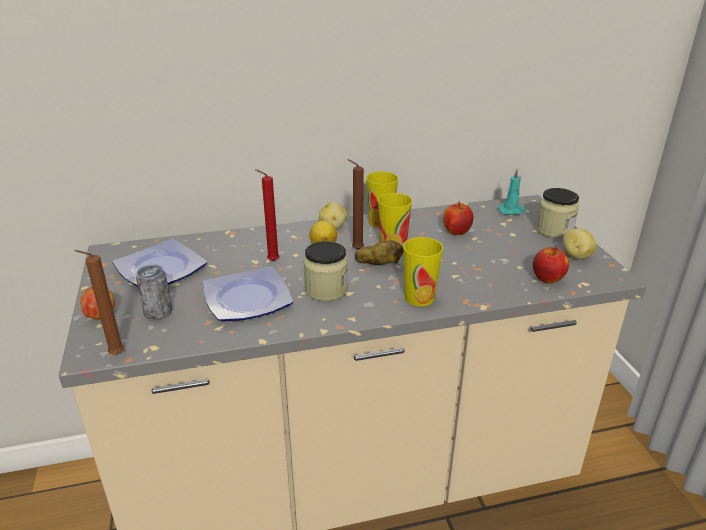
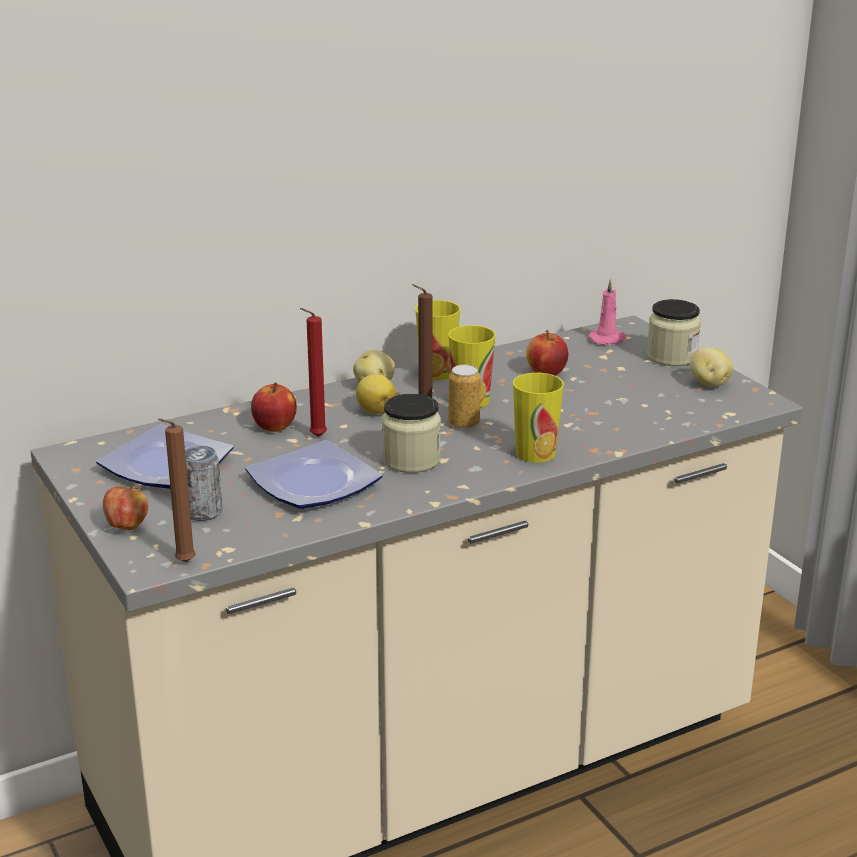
camera: 15 degrees left, 5 degrees down
(379, 265) = (464, 424): potato -> can
(512, 211) = (608, 339): turquoise candle -> pink candle
(547, 279) = (684, 414): apple -> apple (274, 427)

